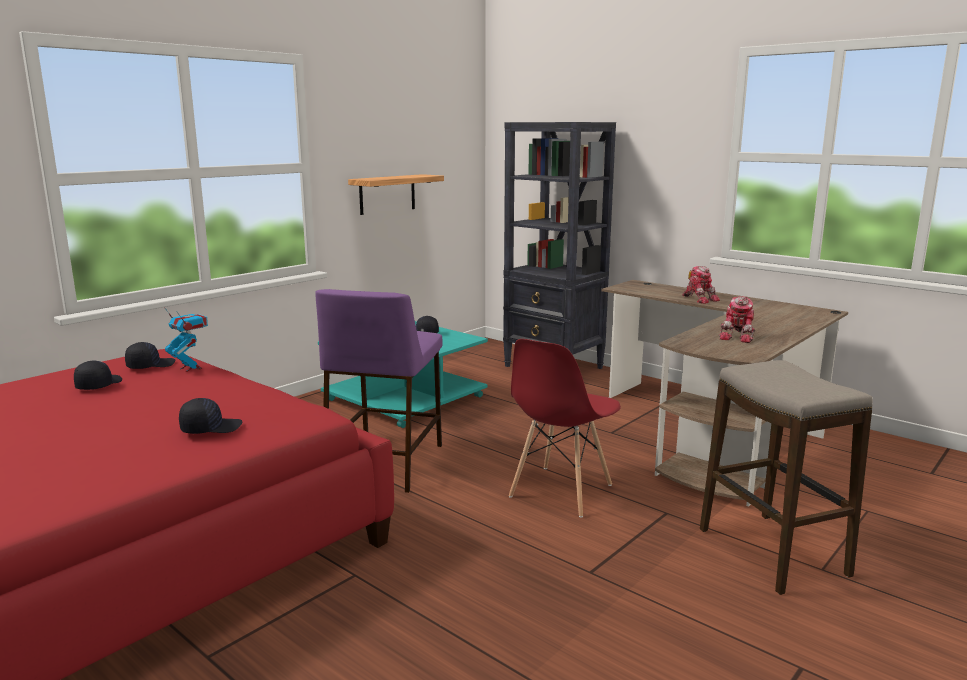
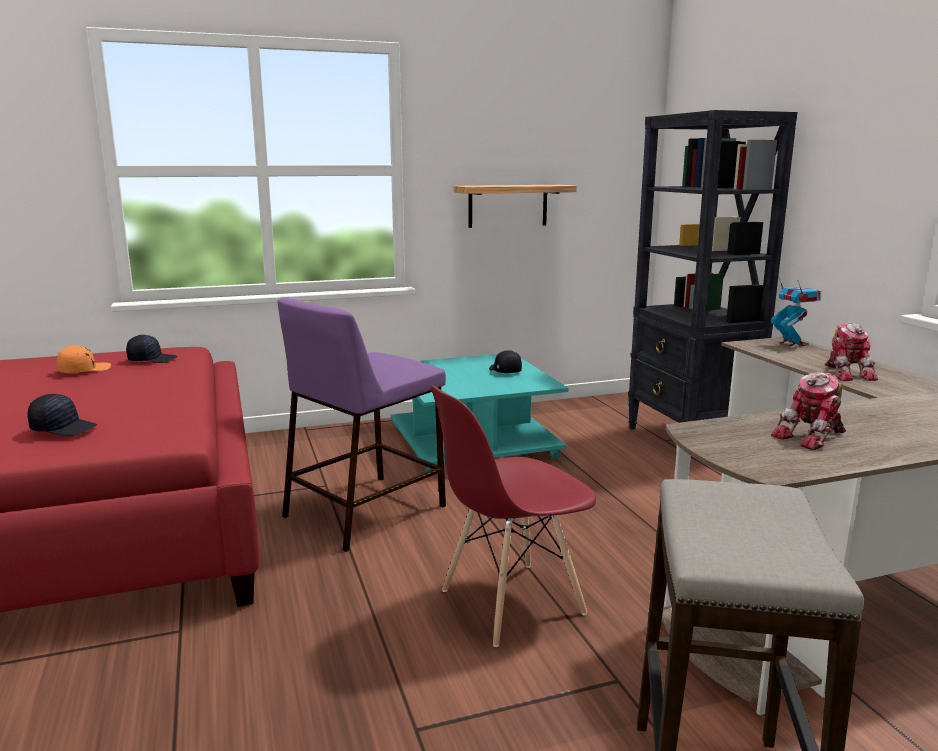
camera: 30 degrees right, 0 degrees up
(98, 385) = (84, 370): black cap -> orange cap
(190, 368) = (174, 367): toy robot -> toy robot (791, 344)

